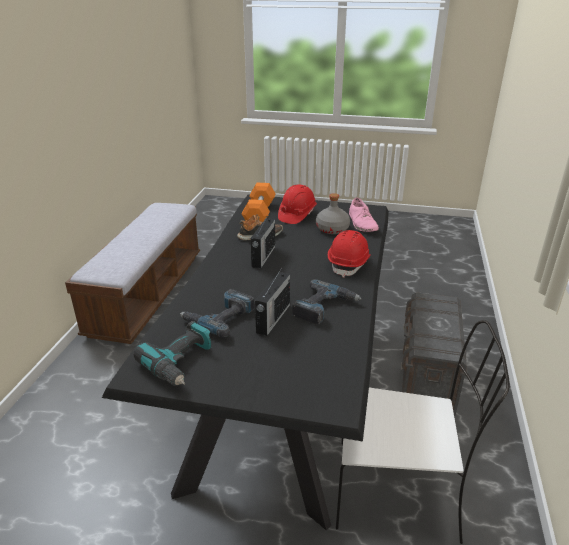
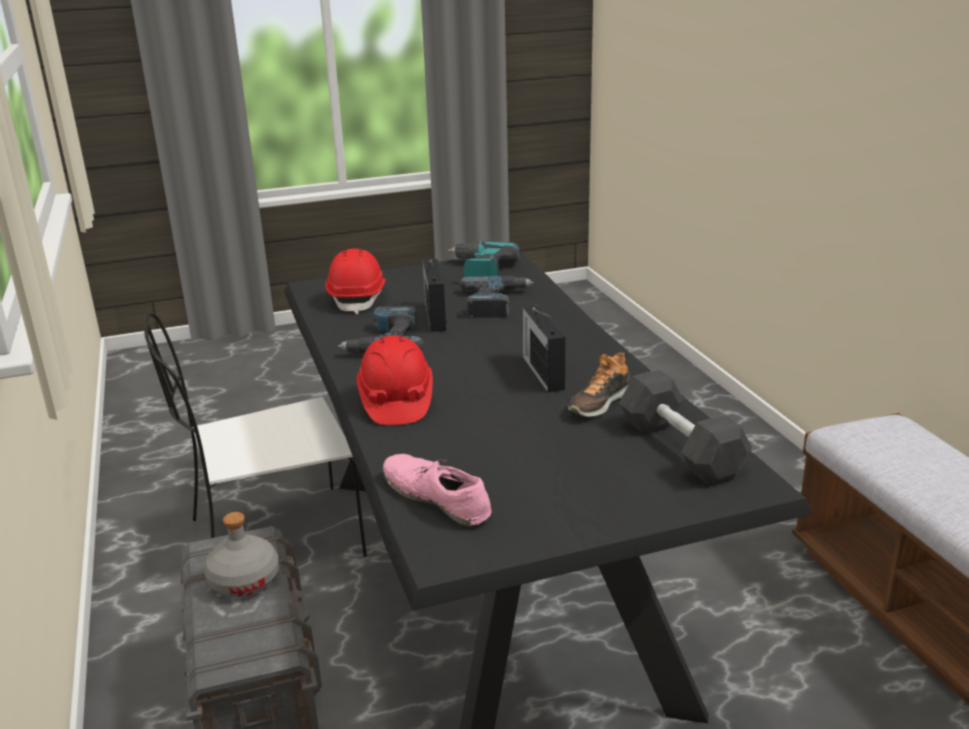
camera: 150 degrees right, 5 degrees down
(259, 213) = (680, 448): orange dumbbell -> grey dumbbell
(297, 215) = (601, 471): red hard hat -> red hard hat (358, 299)
(332, 229) = (487, 459): grey bottle -> grey bottle (244, 580)

